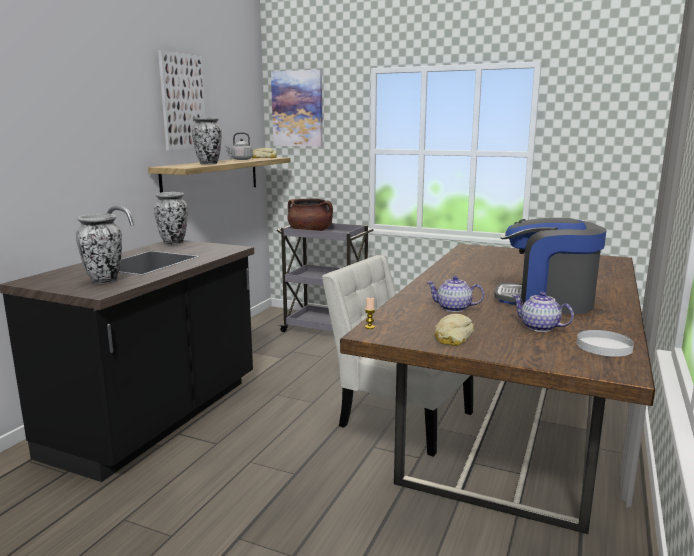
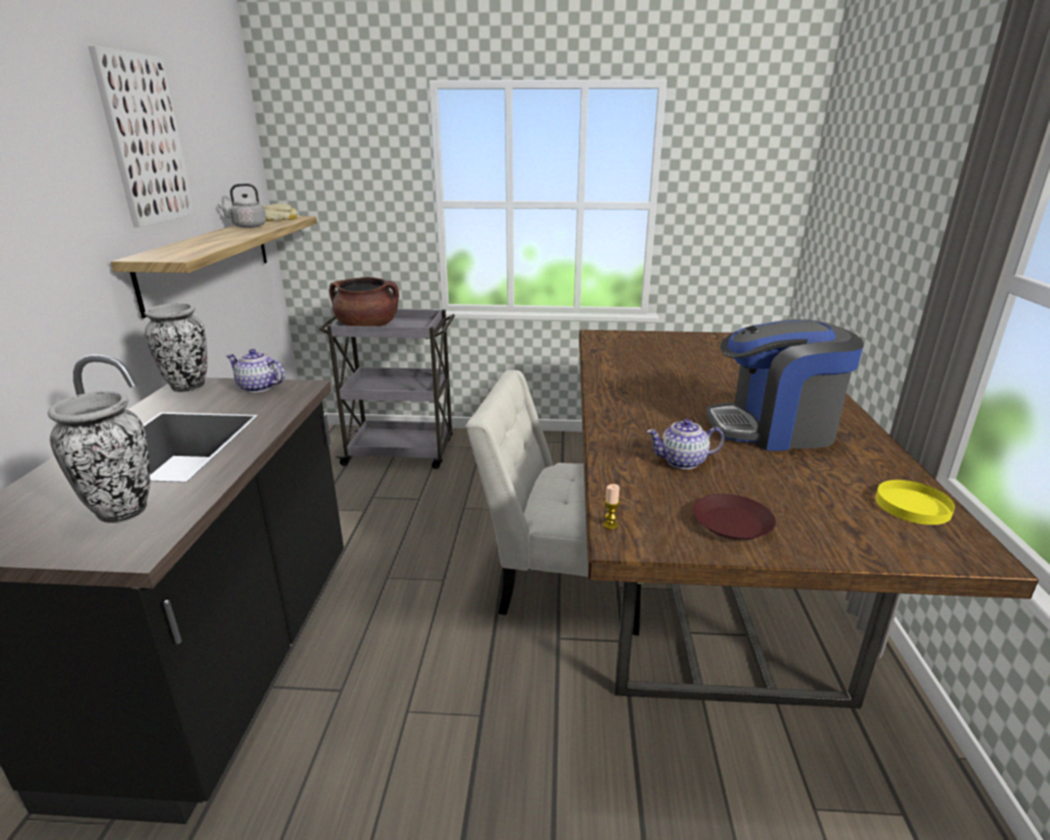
camera: 20 degrees left, 10 degrees up
(209, 164) = (211, 244): vase -> none
(297, 109) = (317, 141): picture -> none
(452, 336) = (731, 524): bread -> brown plate
(540, 327) = (813, 482): teapot -> teapot (259, 387)
(603, 346) = (912, 506): white plate -> yellow plate

